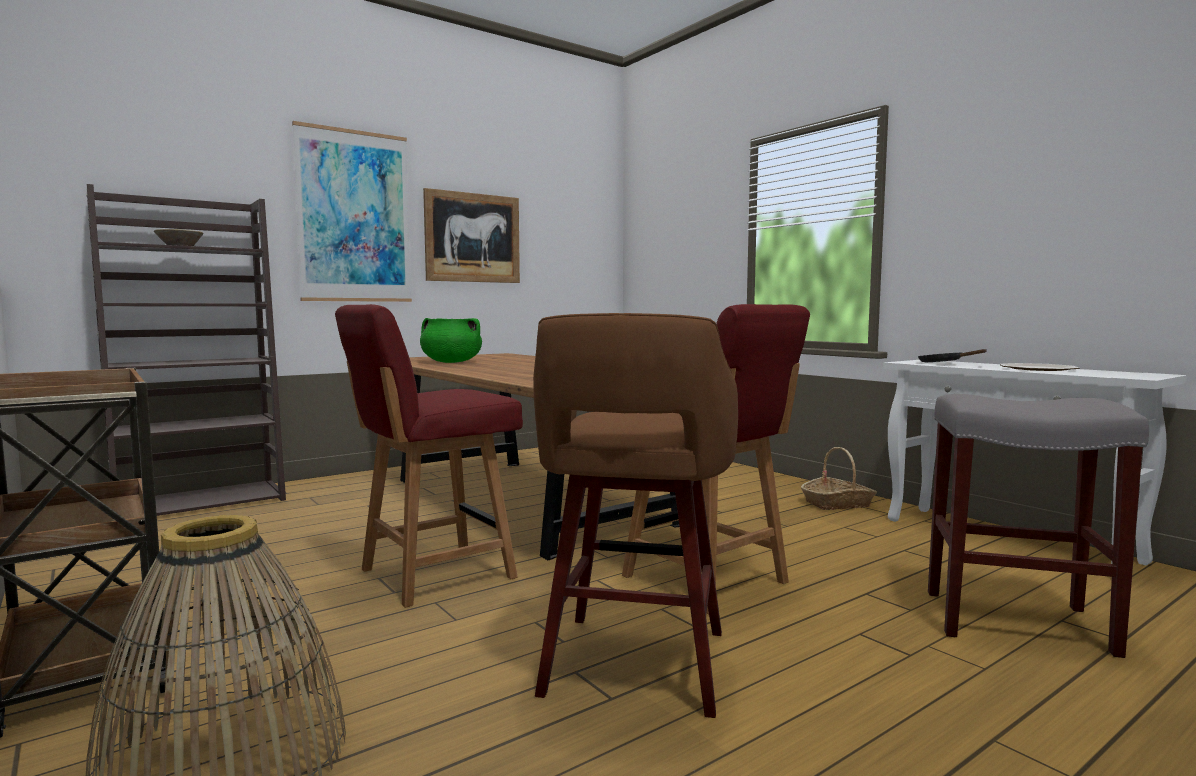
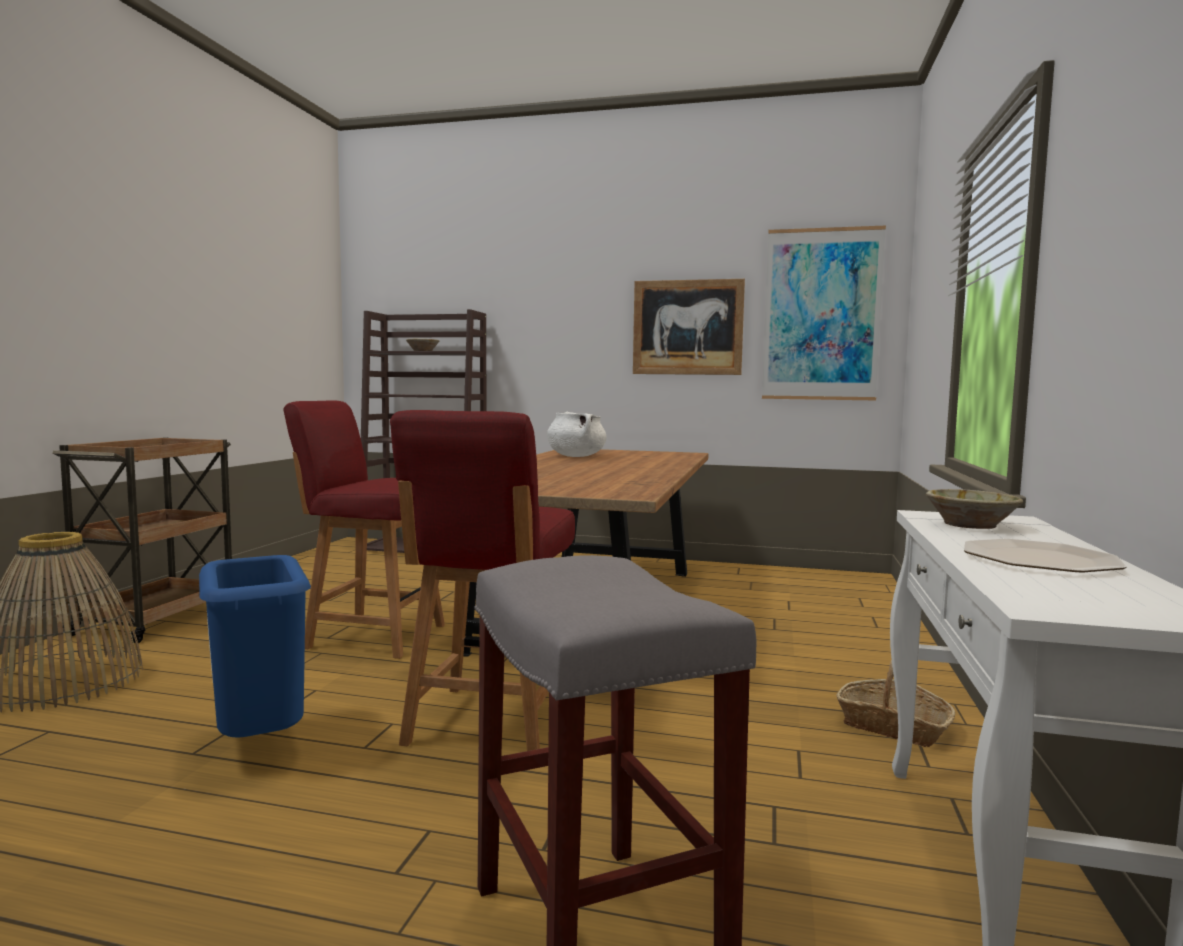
camera: 50 degrees right, 0 degrees up
(354, 217) = (567, 316): picture -> picture (821, 315)
(451, 362) = (576, 456): green cooking pot -> white cooking pot
(634, 666) = (258, 745): brown stool -> blue trash can
(944, 363) = (971, 525): black frying pan -> beige bowl

